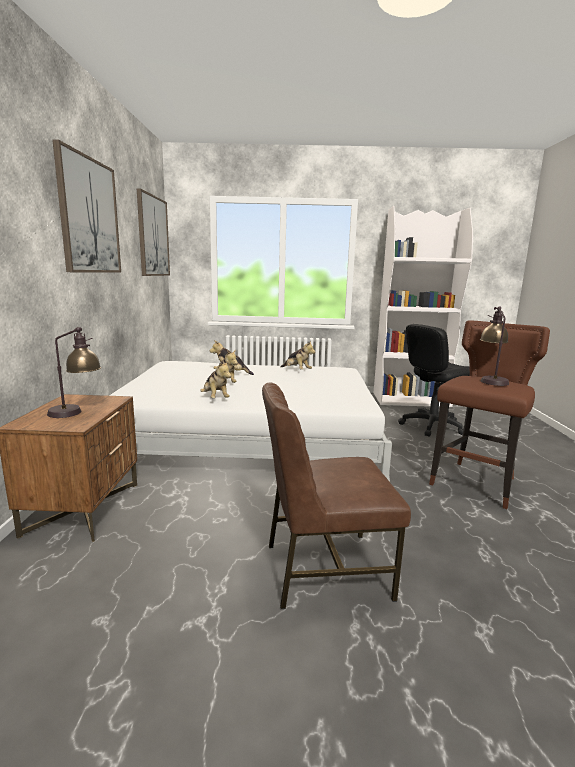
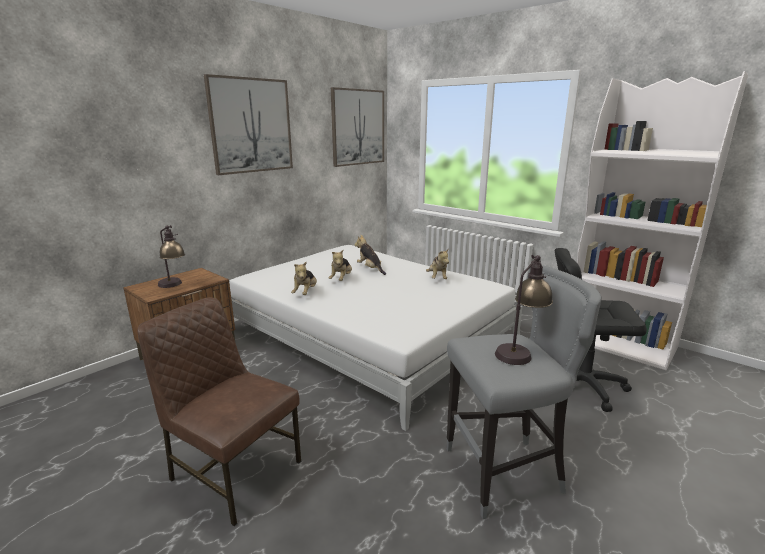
camera: 40 degrees right, 5 degrees up
(476, 483) = (504, 473): brown stool -> grey stool

